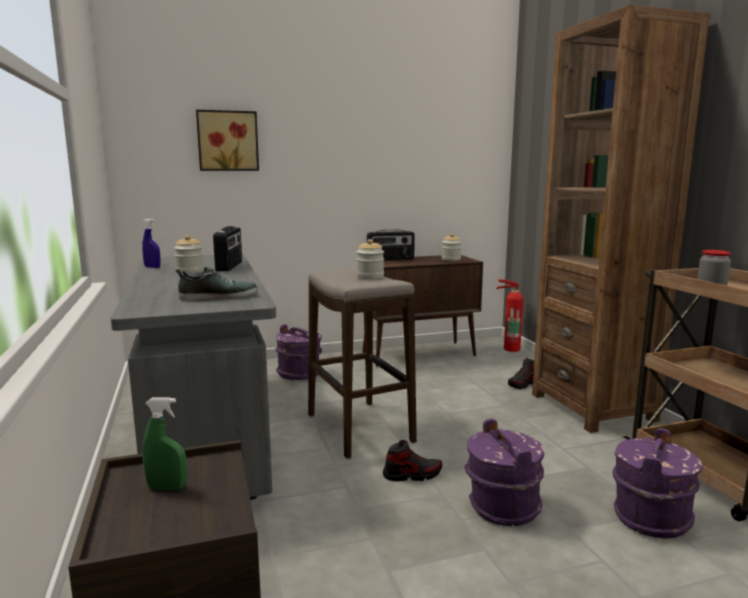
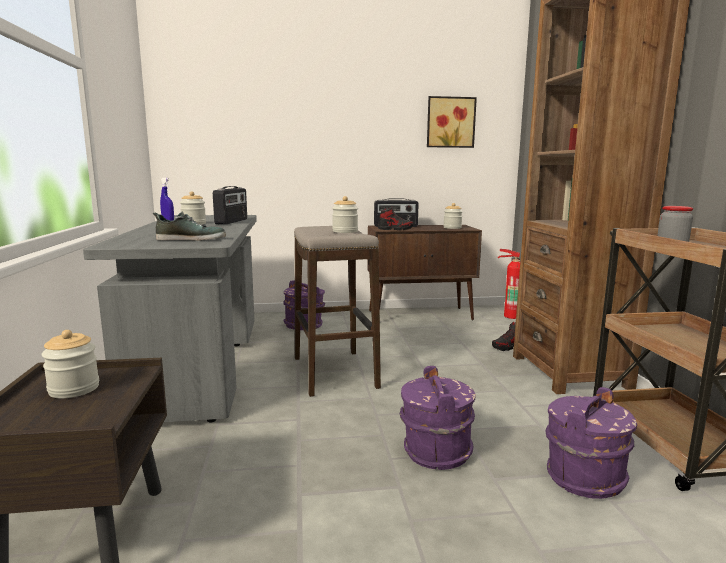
camera: 10 degrees right, 0 degrees up
(167, 487) = (74, 389): green spray bottle -> jar
(228, 141) = (251, 116): picture -> picture (450, 122)
(412, 475) = (363, 415): shoe -> shoe (395, 229)

